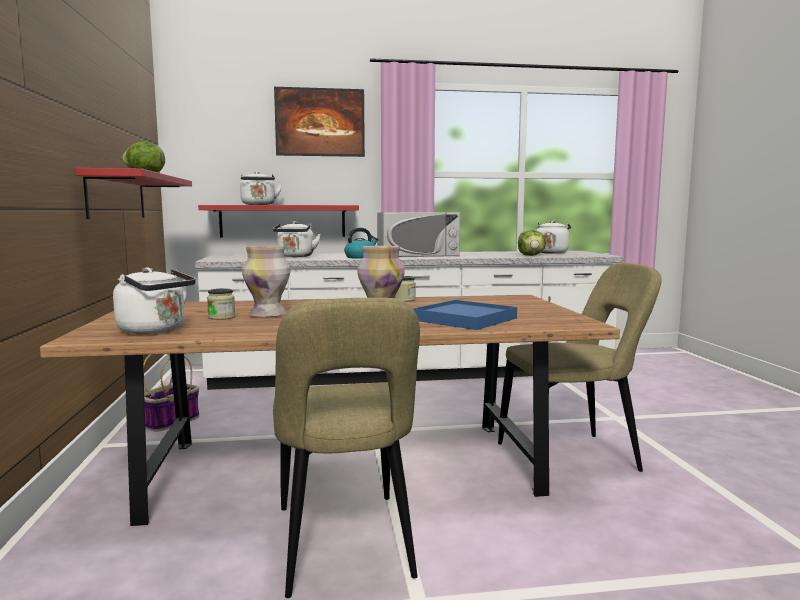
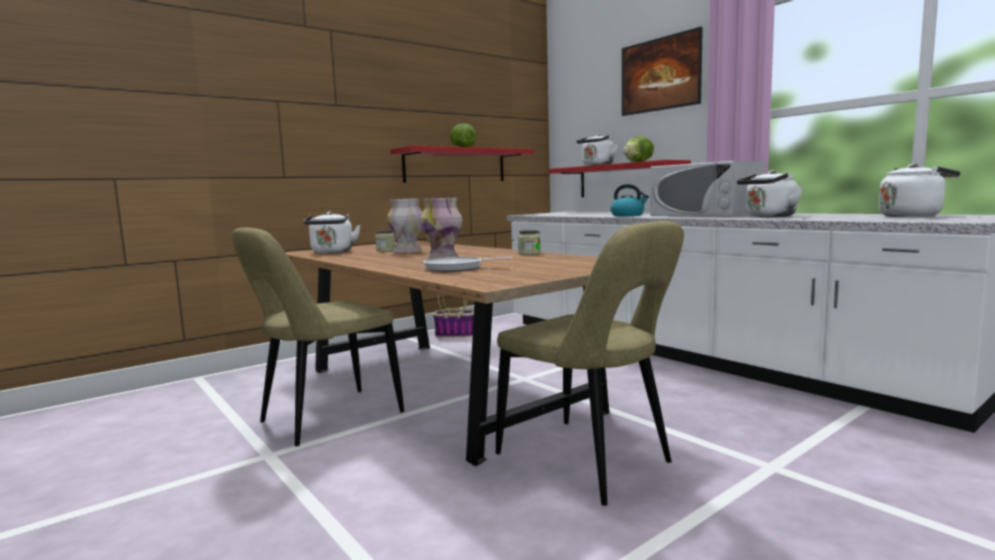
camera: 60 degrees right, 0 degrees up
(295, 256) = (591, 214): white kettle -> white kettle (768, 216)
(465, 319) = (457, 268): blue tray -> frying pan
(531, 256) = (826, 218): lettuce -> lettuce (638, 162)

